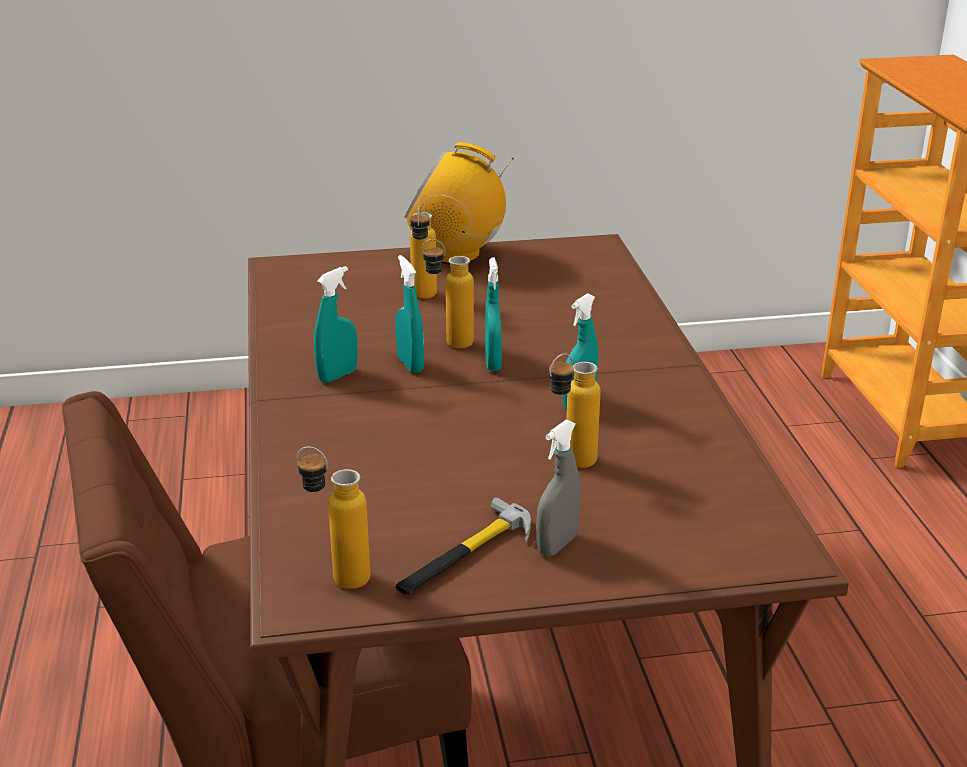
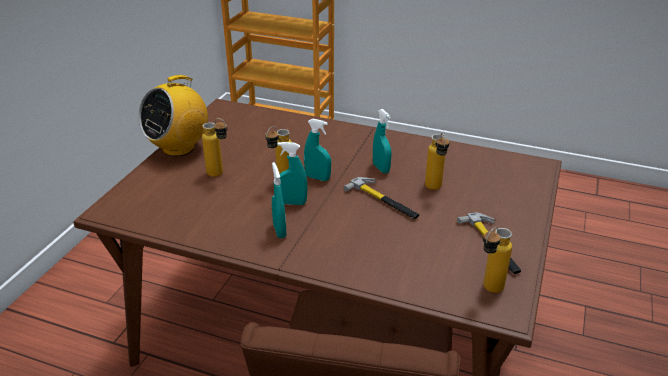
camera: 60 degrees left, 5 degrees up
(489, 430) = (384, 201): none -> hammer
(557, 545) = (499, 216): grey spray bottle -> none

